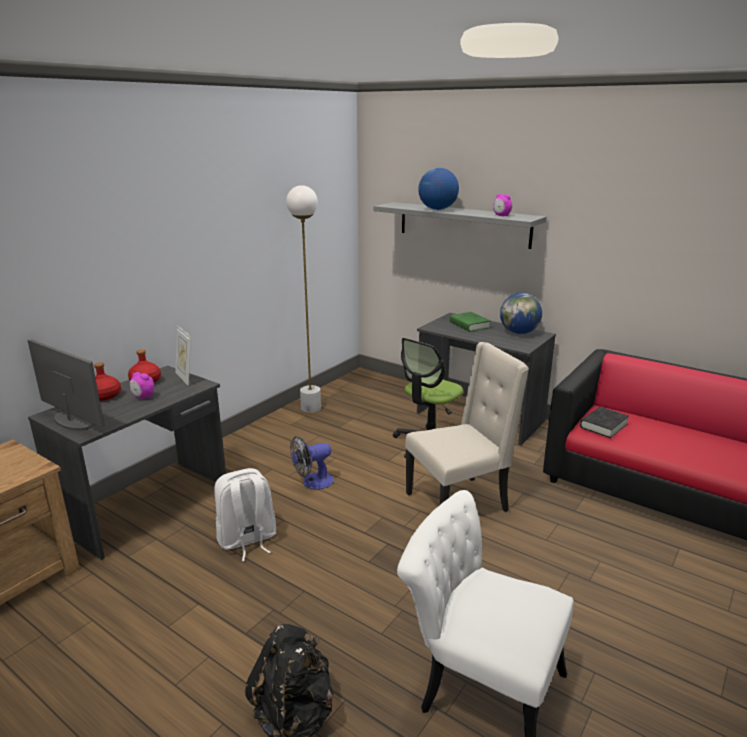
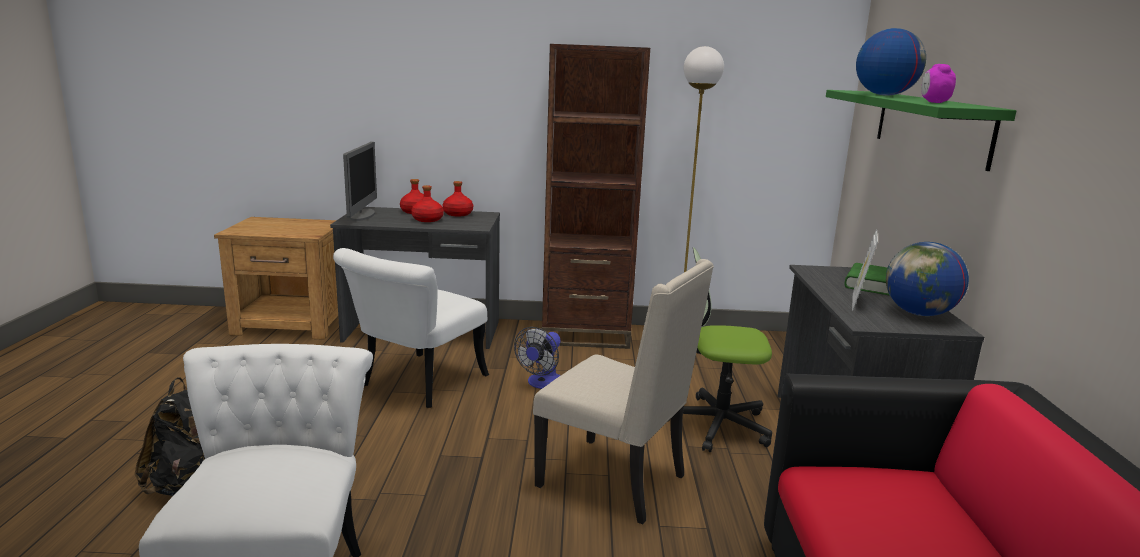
camera: 55 degrees right, 5 degrees down
(143, 397) = (428, 219): alarm clock -> red bottle
(185, 378) = (483, 221): picture frame -> picture frame (858, 302)
(247, 540) = (416, 385): white backpack -> white chair
(260, 437) = (585, 335): none -> brown bookcase
(312, 482) = (542, 384): fan -> fan turned 90 degrees counterclockwise
(463, 224) = (930, 126): grey shelf -> green shelf
(603, 425) = (857, 488): black book -> none

